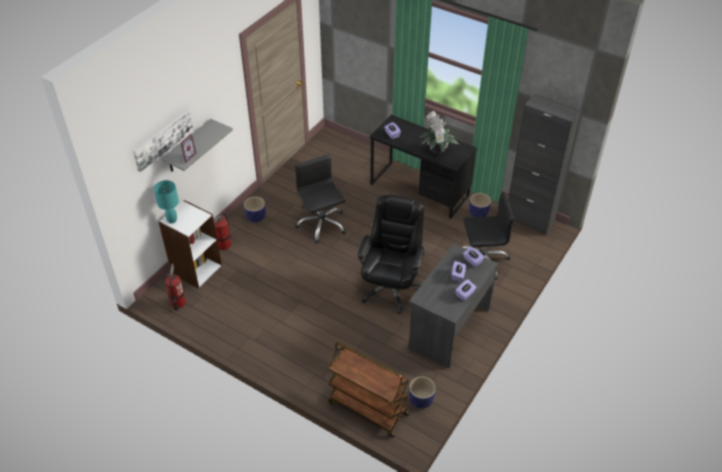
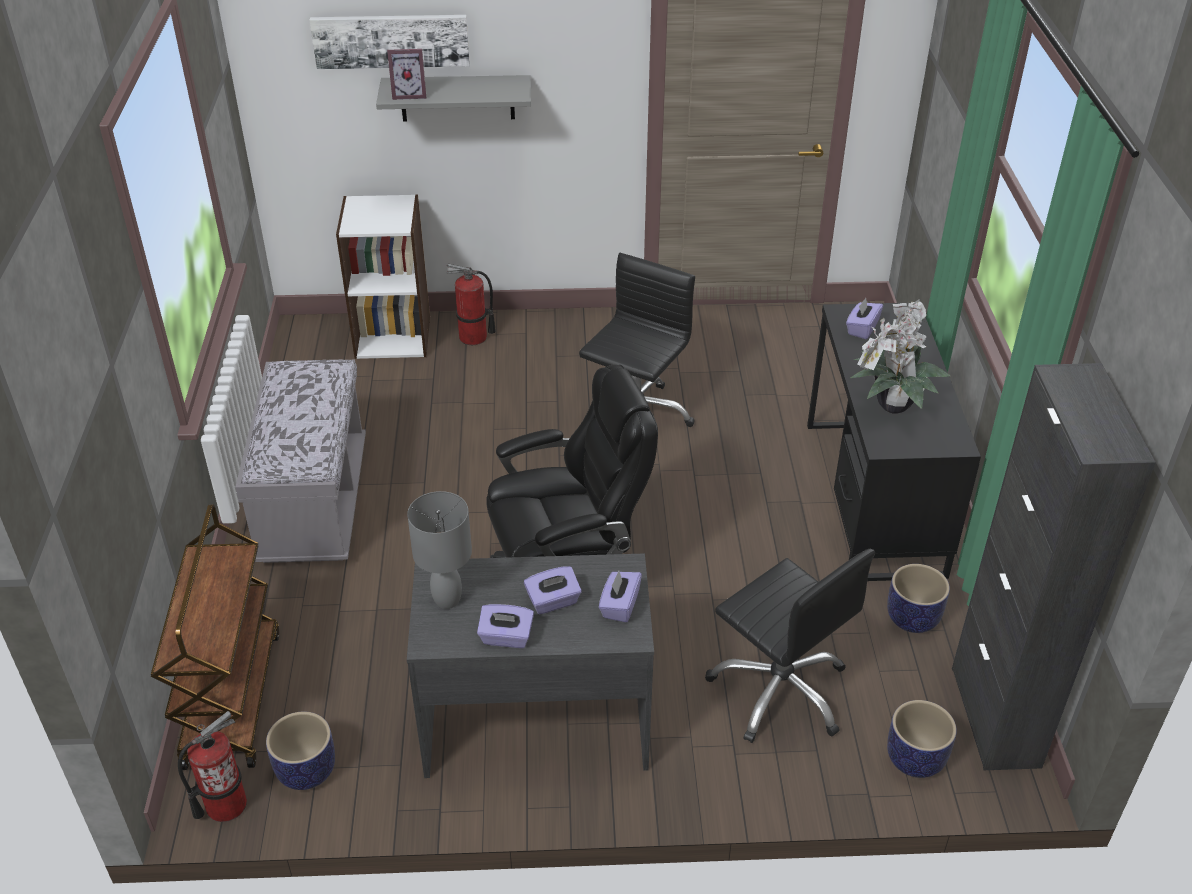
camera: 55 degrees right, 5 degrees down
(171, 220) = (359, 205): turquoise table lamp -> none
(178, 303) = (306, 355): fire extinguisher -> fire extinguisher (225, 804)
(256, 217) = (570, 338): planter -> planter (914, 759)
(280, 340) = (314, 503): none -> grey bench
(435, 301) = (447, 599): none -> grey table lamp

